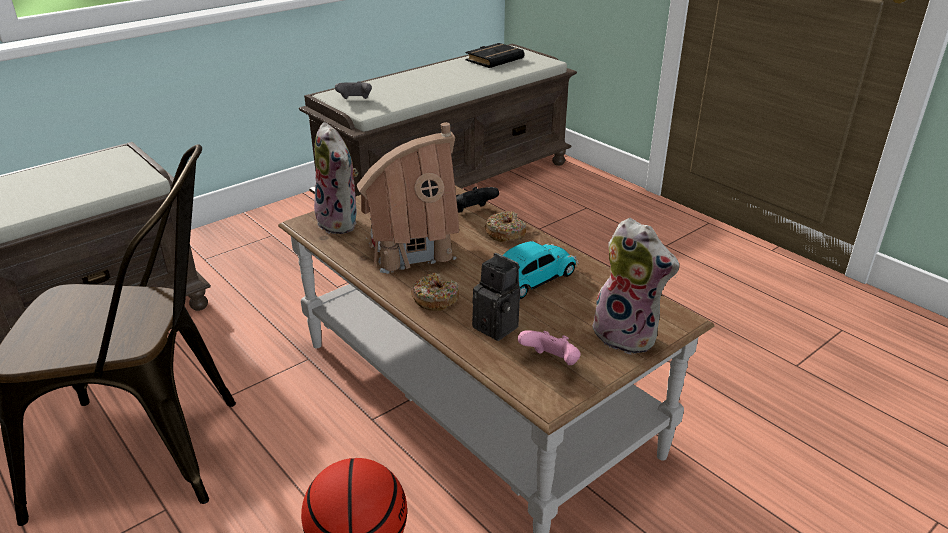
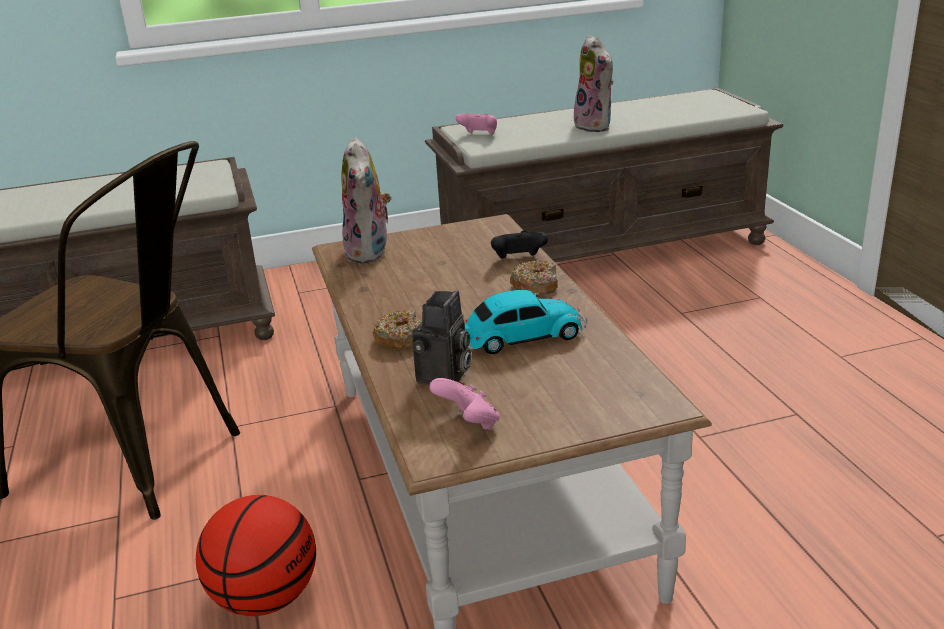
camera: 25 degrees right, 5 degrees down
(355, 100) = (479, 135): grey game controller -> pink game controller
(411, 248) = (419, 287): toy house -> none
(494, 59) = (677, 103): black book -> none
(499, 327) = (444, 377): camera -> camera turned 45 degrees clockwise
(628, 335) = (584, 413): plush toy -> plush toy (596, 126)

